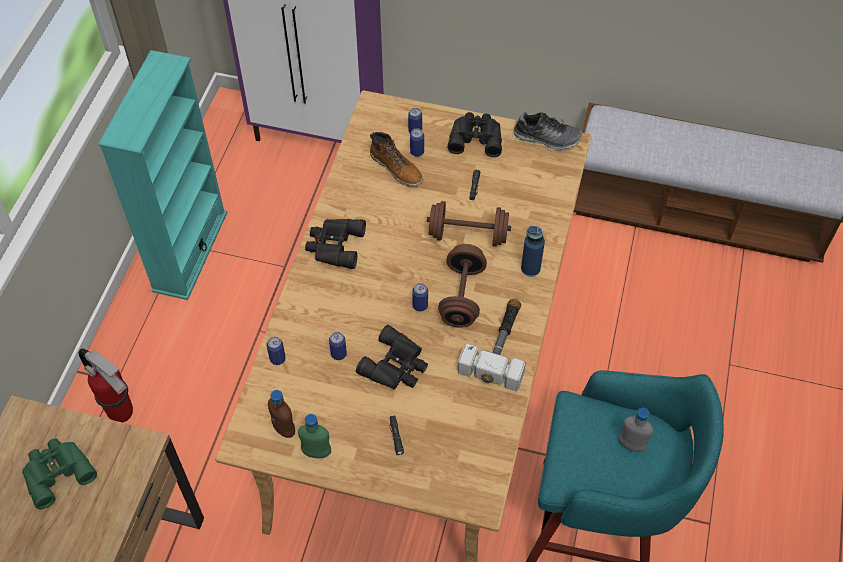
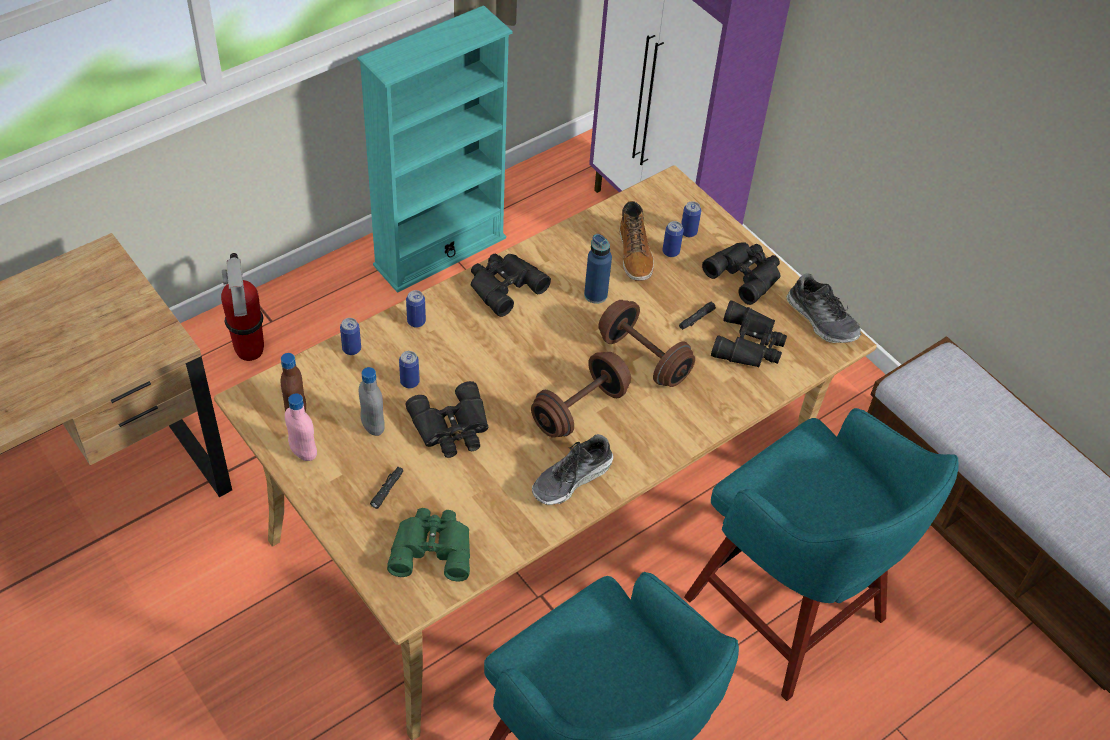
camera: 35 degrees right, 5 degrees down
(56, 472) = (83, 317): green binoculars -> green binoculars (432, 547)
(316, 452) = (303, 452): green bottle -> pink bottle
(420, 306) = (530, 391): can -> can (416, 321)
(500, 345) = (572, 479): hammer -> shoe
(520, 182) = (750, 344): none -> black binoculars
(530, 268) = (676, 429): blue bottle -> blue bottle (595, 295)
(617, 339) = (789, 613): none -> turquoise stool
(631, 445) = (623, 675): grey bottle -> grey bottle (373, 426)

